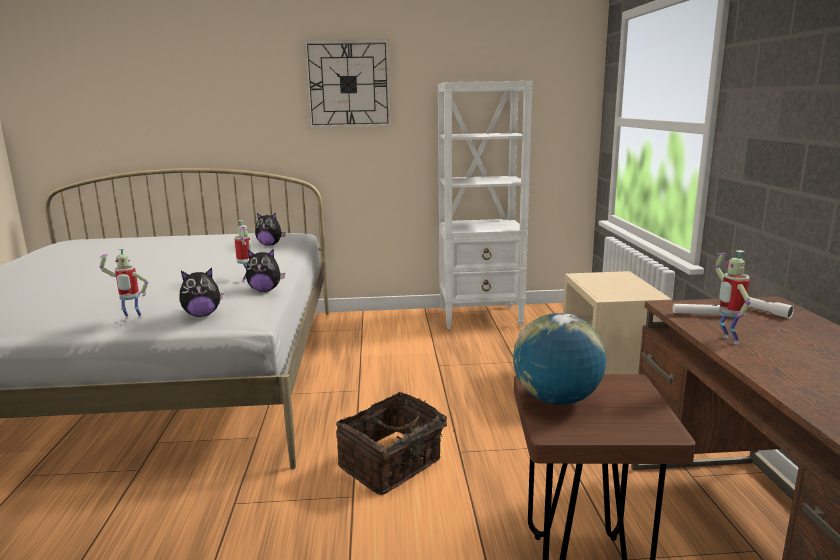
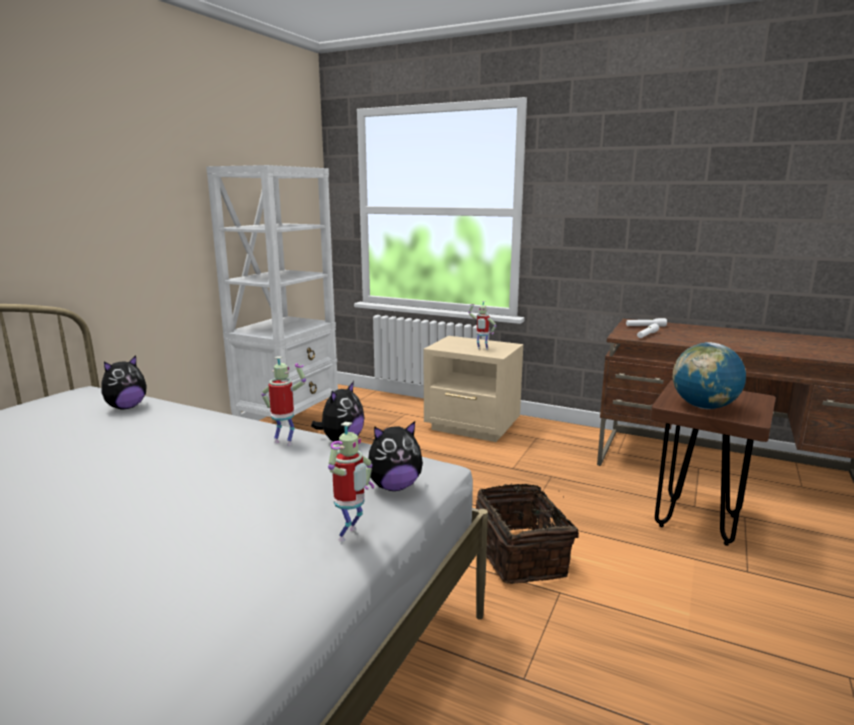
camera: 60 degrees left, 0 degrees up
(202, 315) = (394, 486): plush toy -> plush toy turned 60 degrees clockwise
(348, 84) = (101, 160): wall clock -> none
(727, 340) = (694, 342): toy robot -> toy robot (481, 349)

